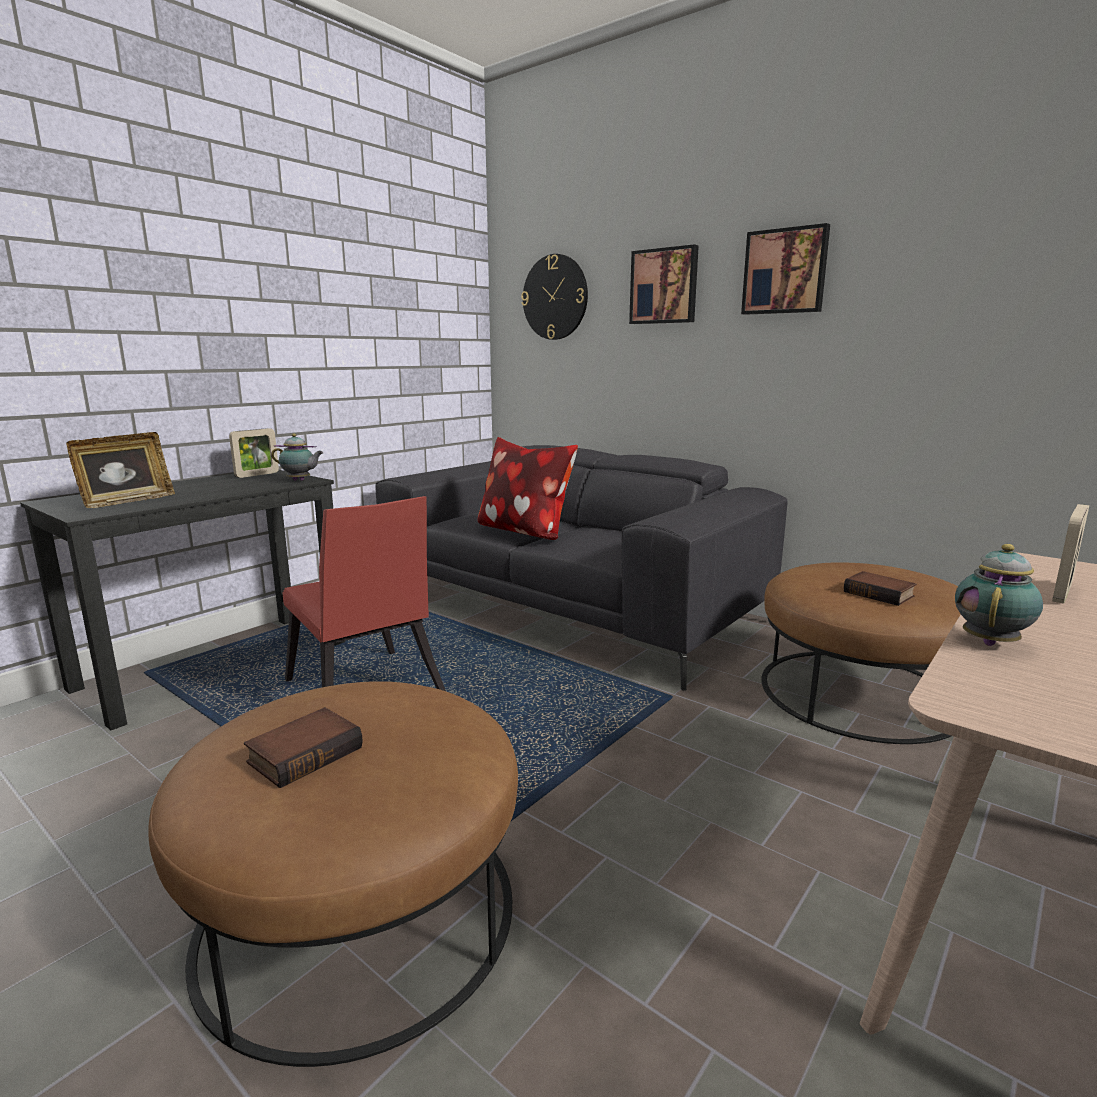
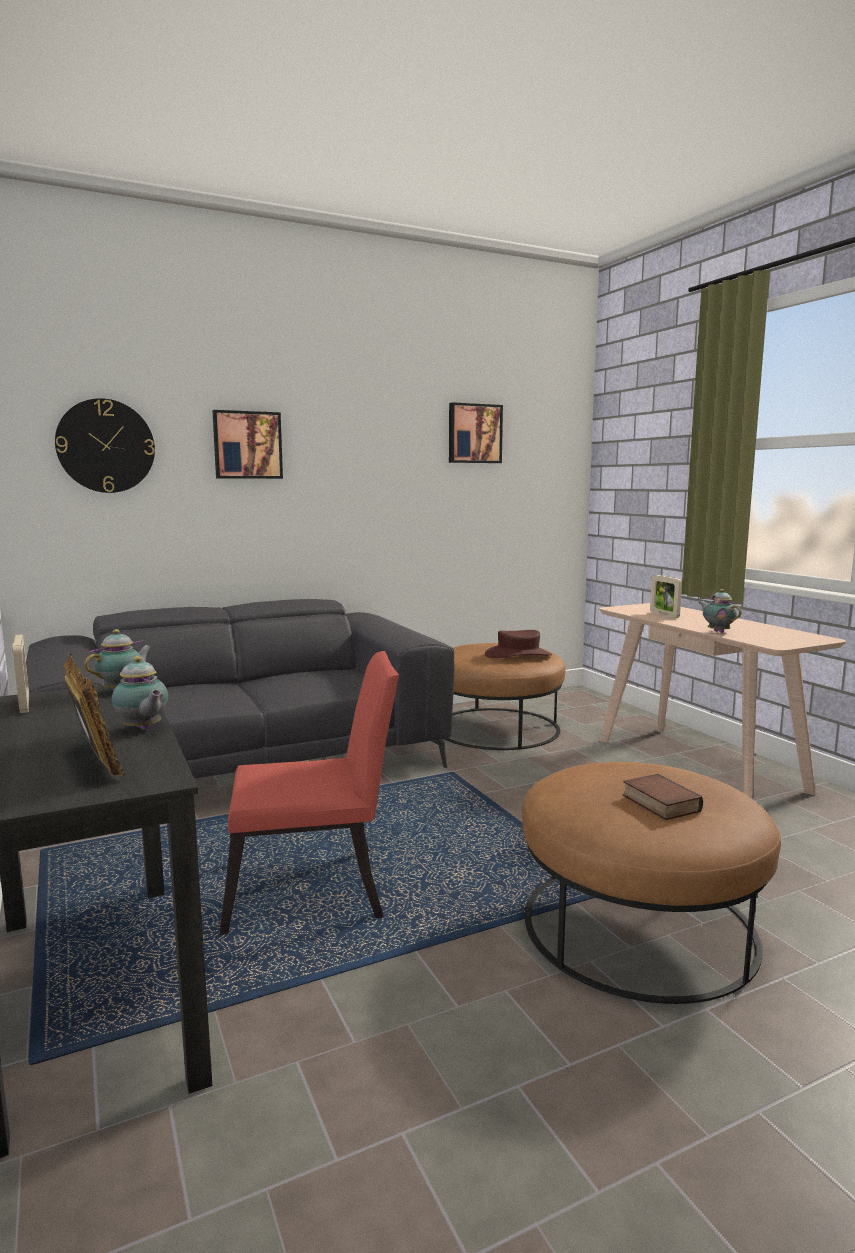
camera: 65 degrees left, 5 degrees down
(199, 497) = (143, 729): none -> teapot
(524, 532) = (235, 697): pillow -> none
(785, 271) = (354, 442): picture -> picture (474, 433)
(880, 594) = (518, 655): book -> brown hat

